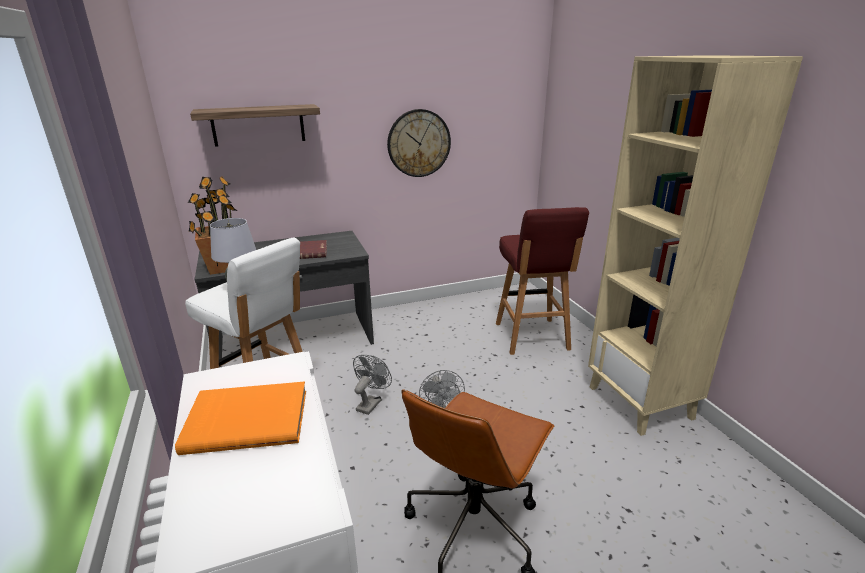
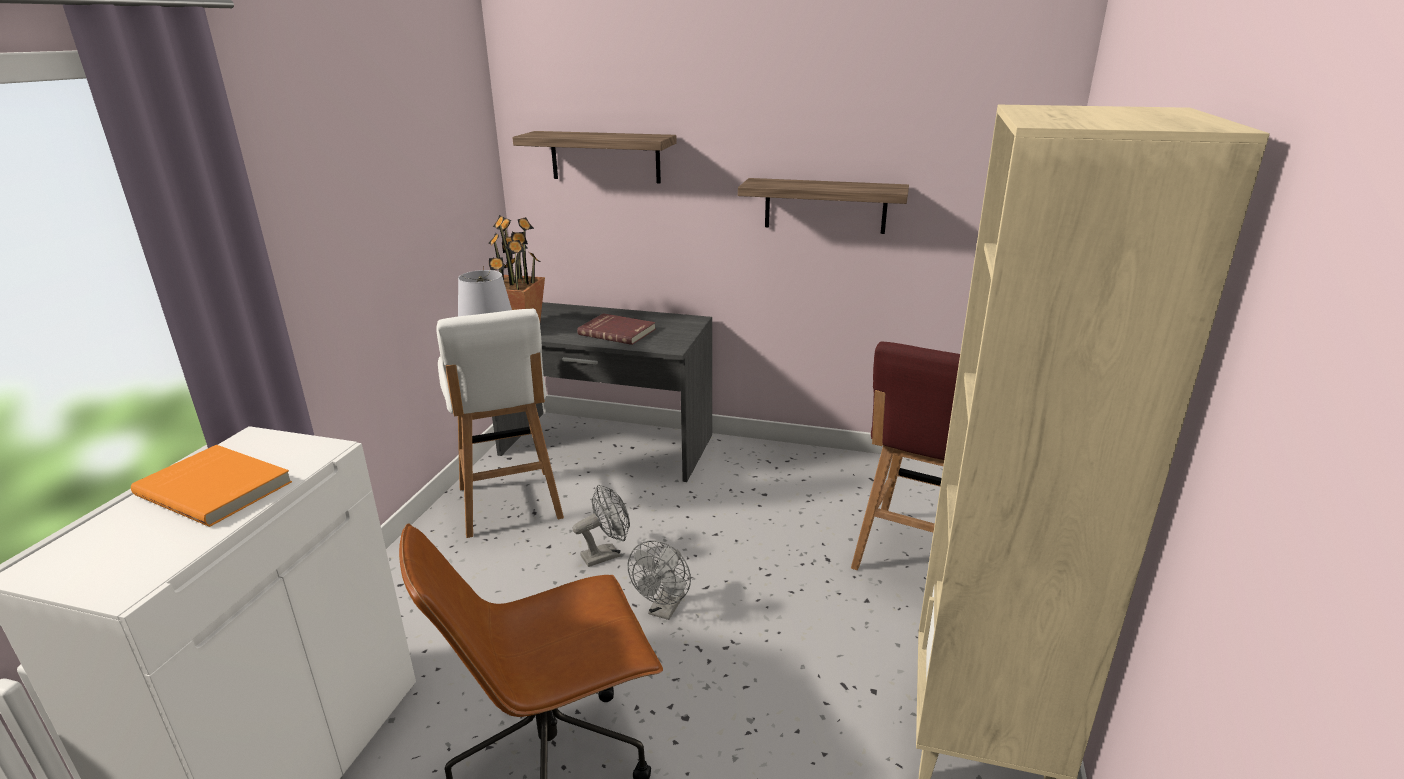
camera: 35 degrees right, 0 degrees up
(419, 143) = (825, 205): wall clock -> shelf

